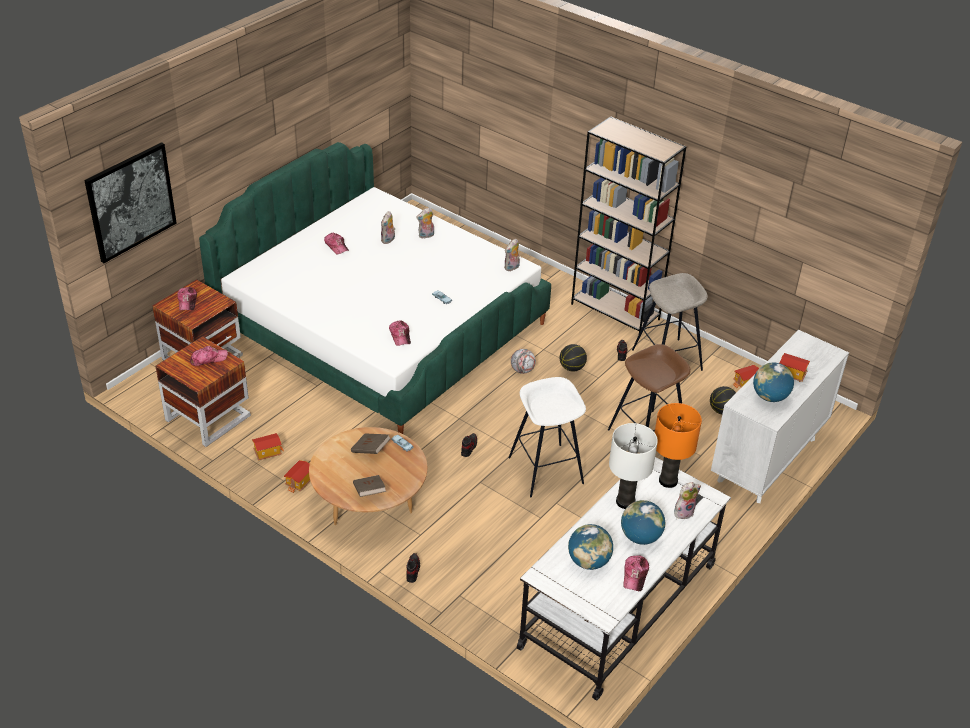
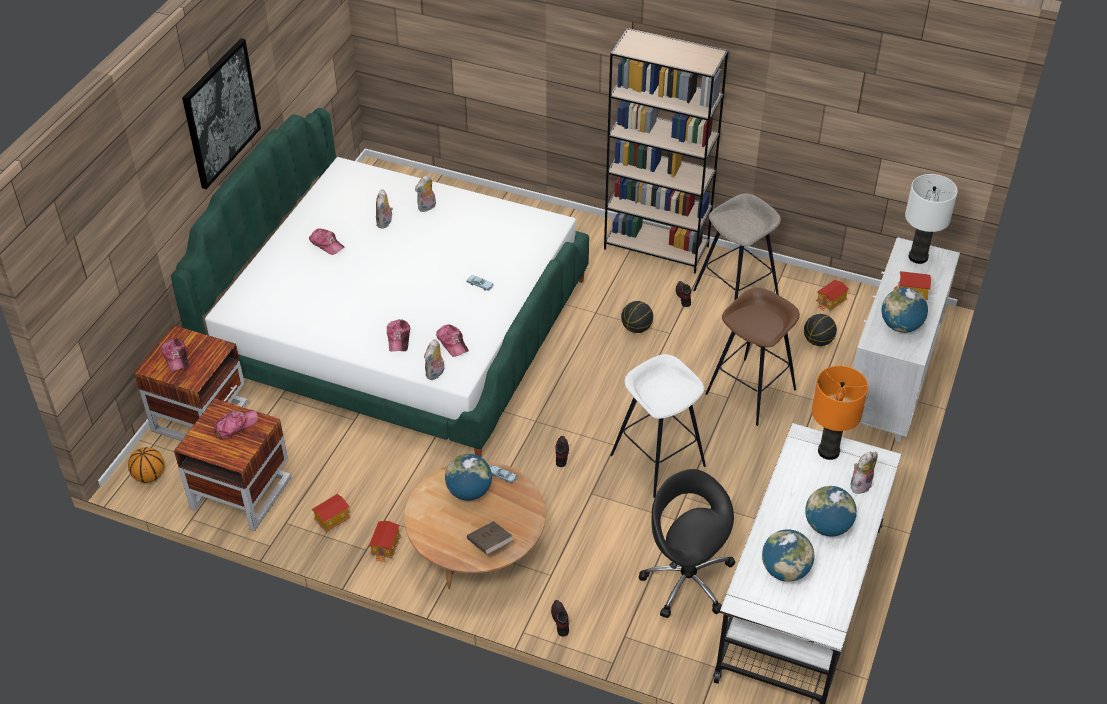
camera: 15 degrees left, 5 degrees up
(131, 202) = (96, 257): picture -> picture (221, 113)
(145, 390) = (149, 476): none -> basketball
(370, 450) = (469, 492): brown book -> globe
(512, 268) = (543, 227): plush toy -> plush toy (435, 374)
(522, 370) = (582, 344): football -> none
(529, 566) = (686, 580): none -> black office chair
(625, 502) = (793, 488): white table lamp -> white table lamp (917, 257)
(635, 575) = (840, 574): cap -> cap (399, 338)

